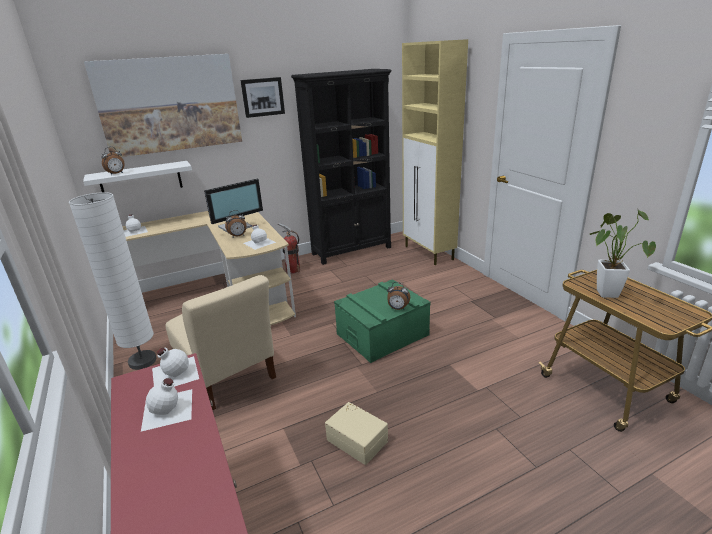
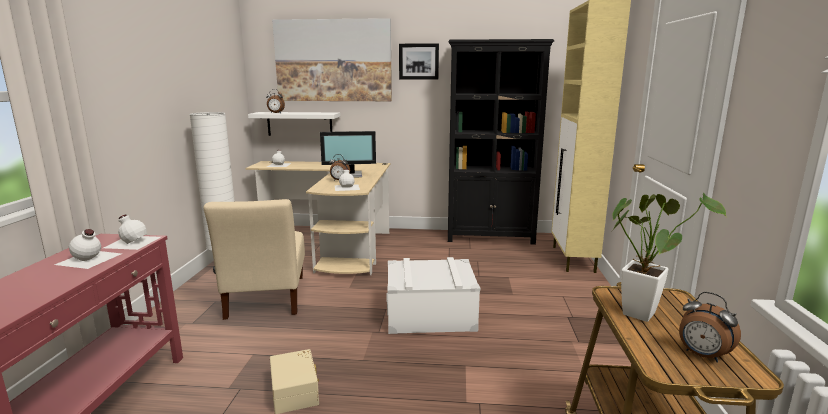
camera: 30 degrees right, 10 degrees down
(293, 270) = (415, 239): fire extinguisher -> none
(382, 334) = (430, 314): green storage box -> white storage box
(398, 308) = (437, 283): alarm clock -> alarm clock (702, 355)

